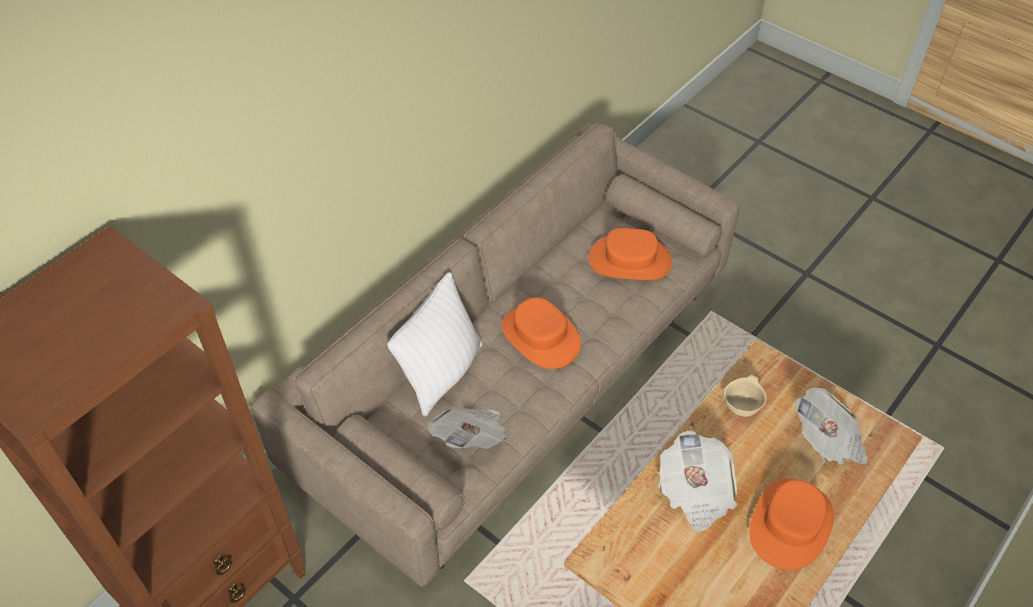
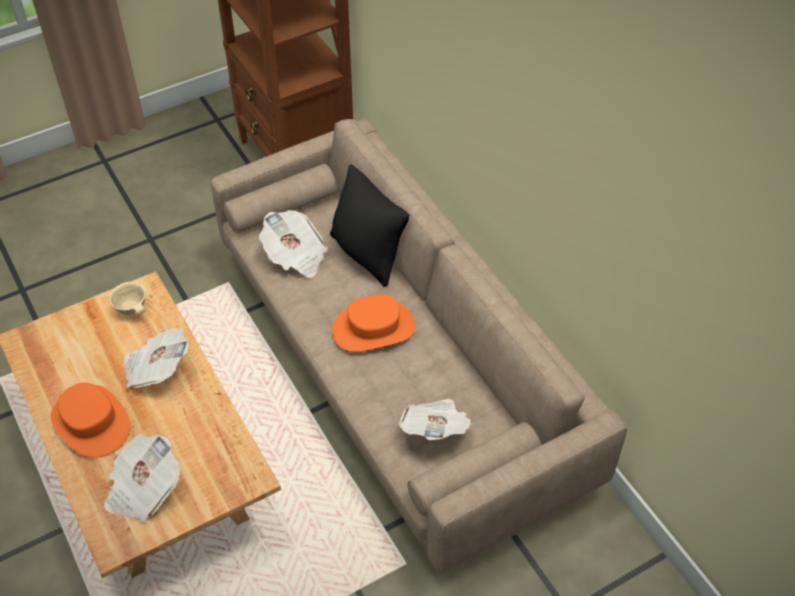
camera: 110 degrees right, 0 degrees up
(441, 373) = (367, 254): white pillow -> black pillow
(629, 261) = (435, 429): orange hat -> newspaper
(741, 406) = (215, 437): beige bowl -> beige bowl (132, 309)

